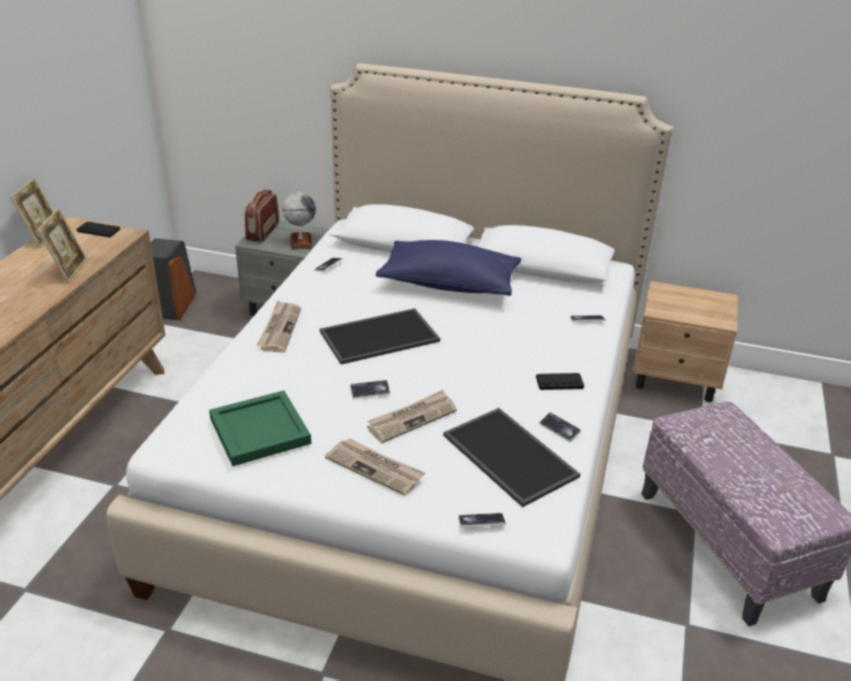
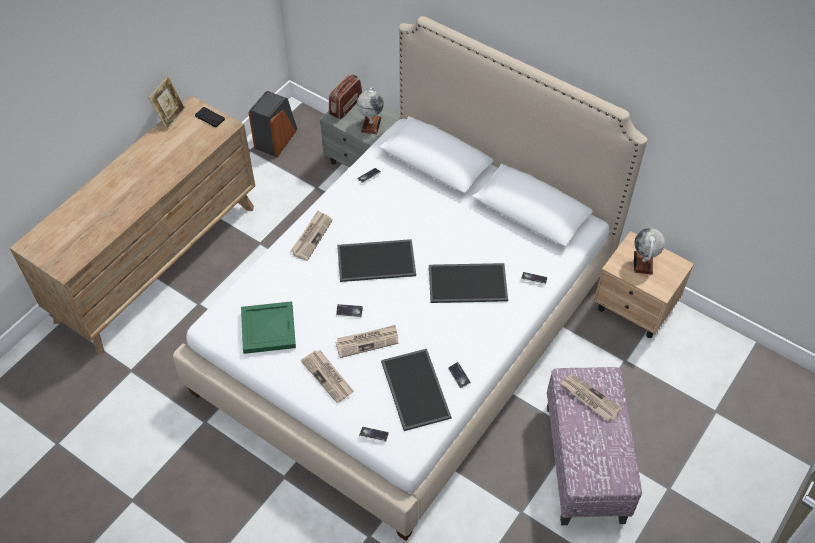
camera: 20 degrees right, 20 degrees up
(68, 270) = (181, 159): picture frame -> none
(449, 284) = (450, 216): blue pillow -> none
(510, 336) = (468, 282): none -> tray
(559, 382) = (481, 335): black game controller -> none
(684, 303) = (643, 262): none -> globe
(722, 435) = (589, 398): none -> newspaper

